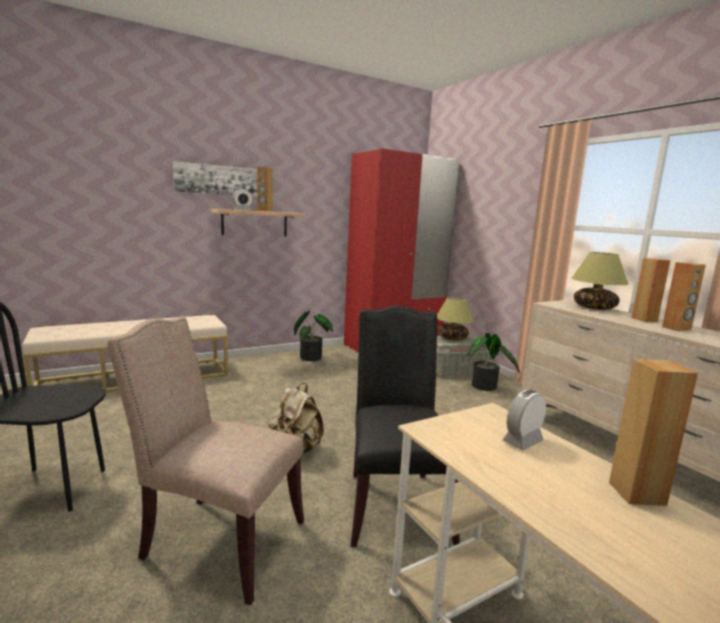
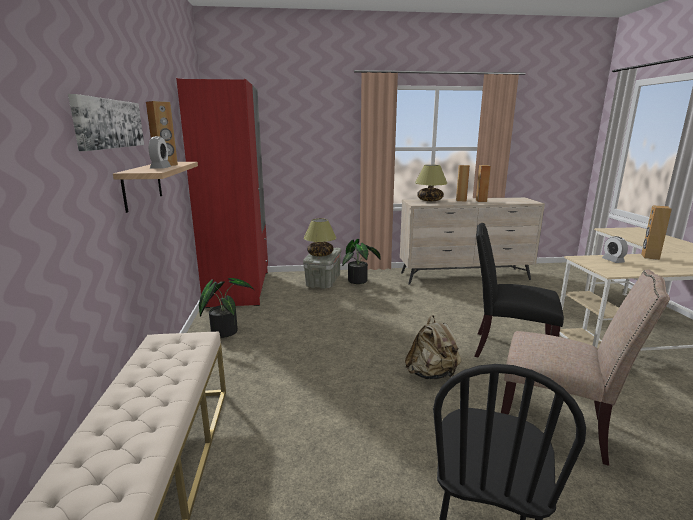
camera: 65 degrees left, 5 degrees up
(217, 540) = (556, 427): beige chair -> beige chair turned 105 degrees counterclockwise

